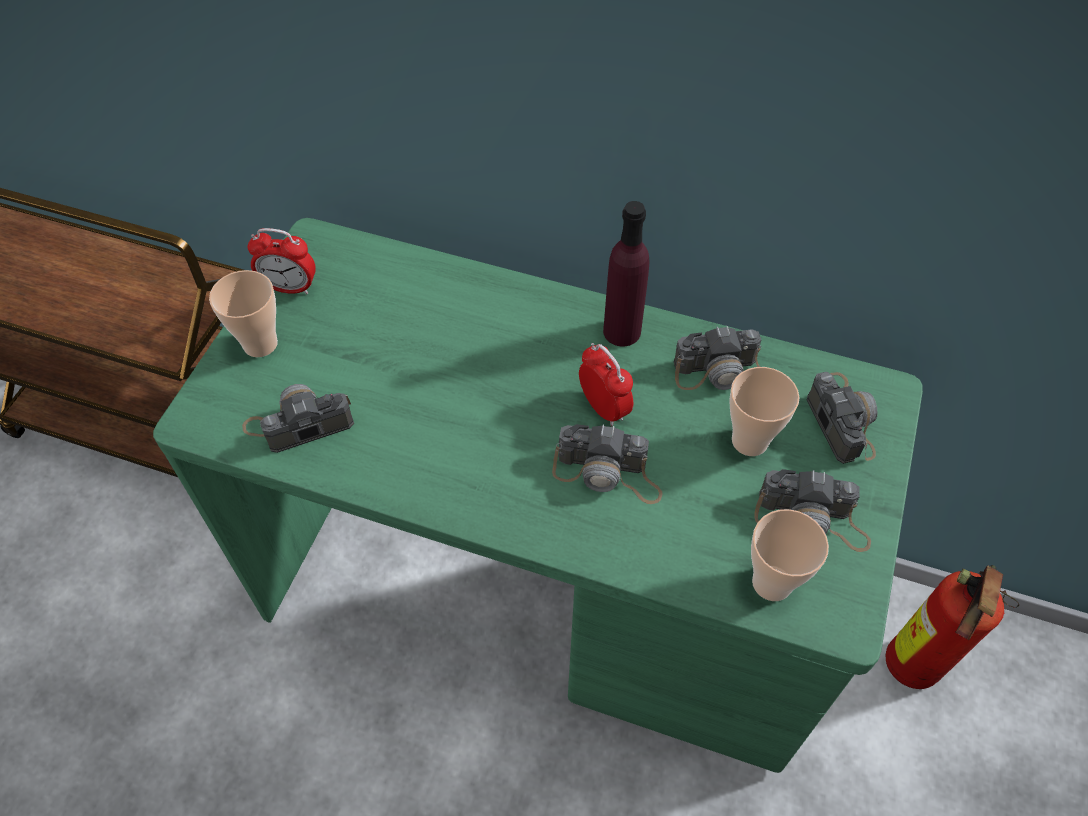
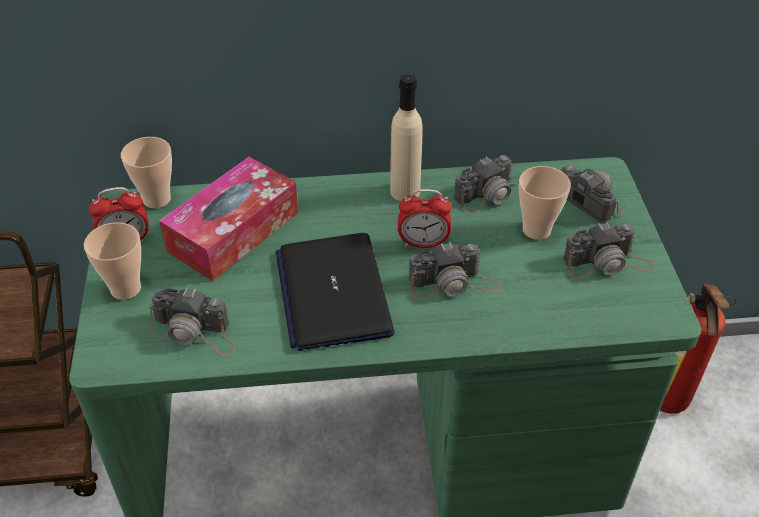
camera: 25 degrees left, 10 degrees down
(299, 423) = (194, 332): camera -> camera turned 120 degrees counterclockwise
(405, 315) = (233, 232): none -> tissue box
(467, 432) = (333, 292): none -> laptop
(603, 407) = (423, 243): alarm clock -> alarm clock turned 150 degrees clockwise
(622, 331) = (405, 191): purple bottle -> beige bottle
(772, 583) = (606, 310): cup -> cup (157, 199)

